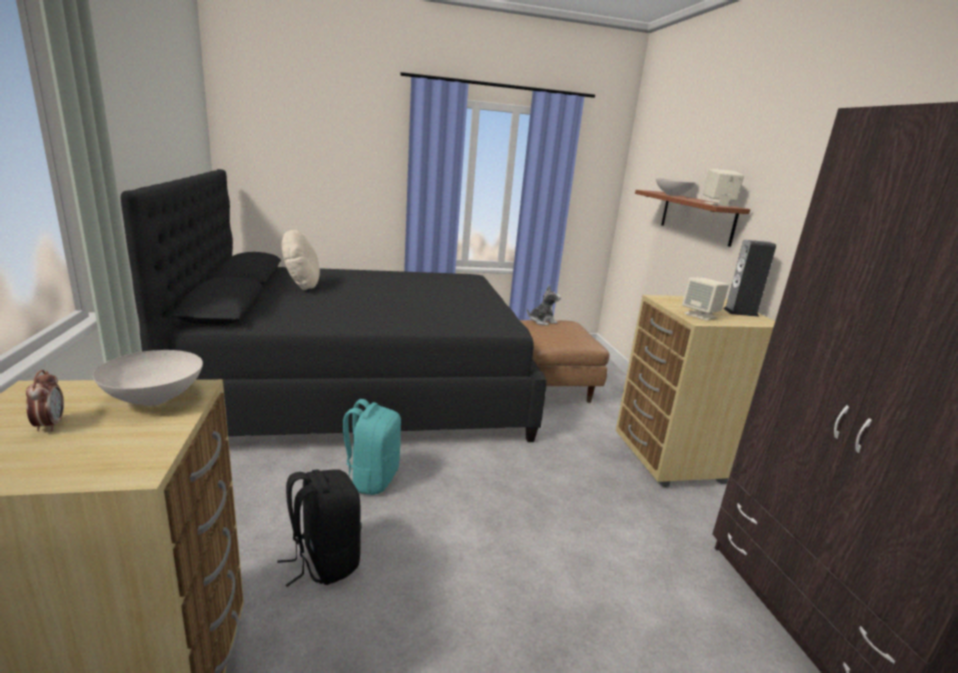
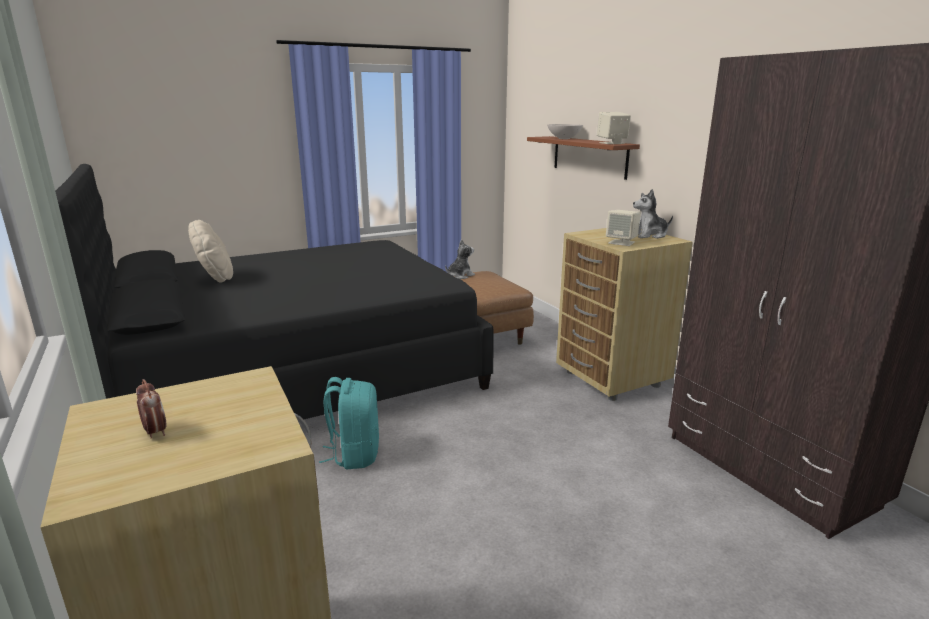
camera: 15 degrees left, 0 degrees up
(156, 398) = (229, 392): white bowl -> none
(324, 561) = (350, 534): black backpack -> none
(740, 312) = (649, 235): speaker -> plush toy

